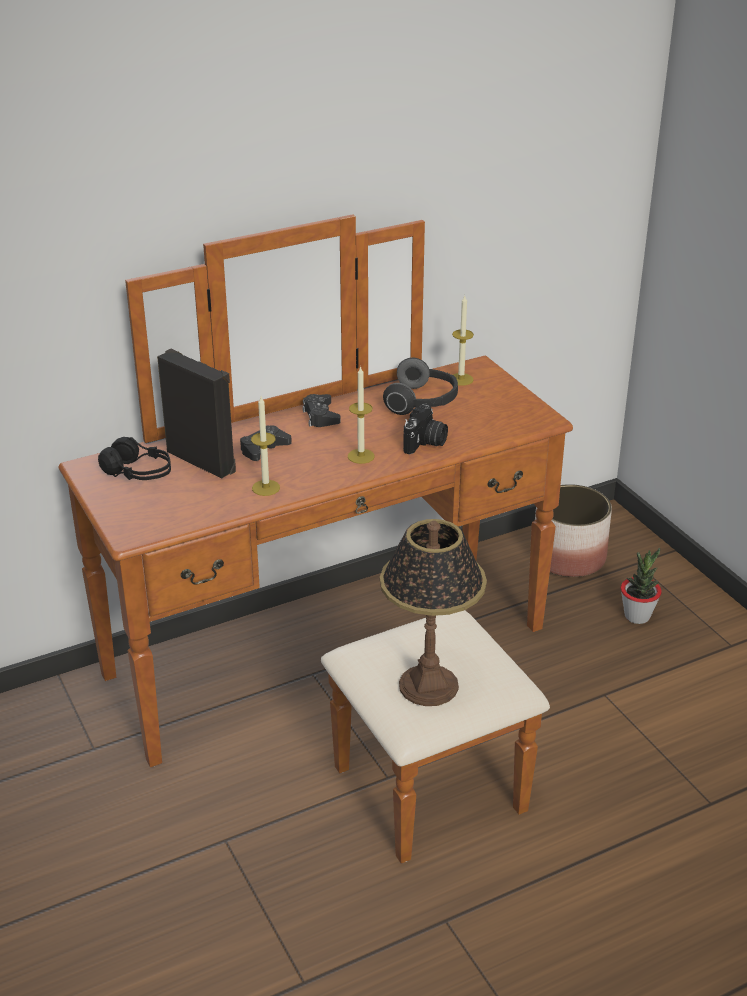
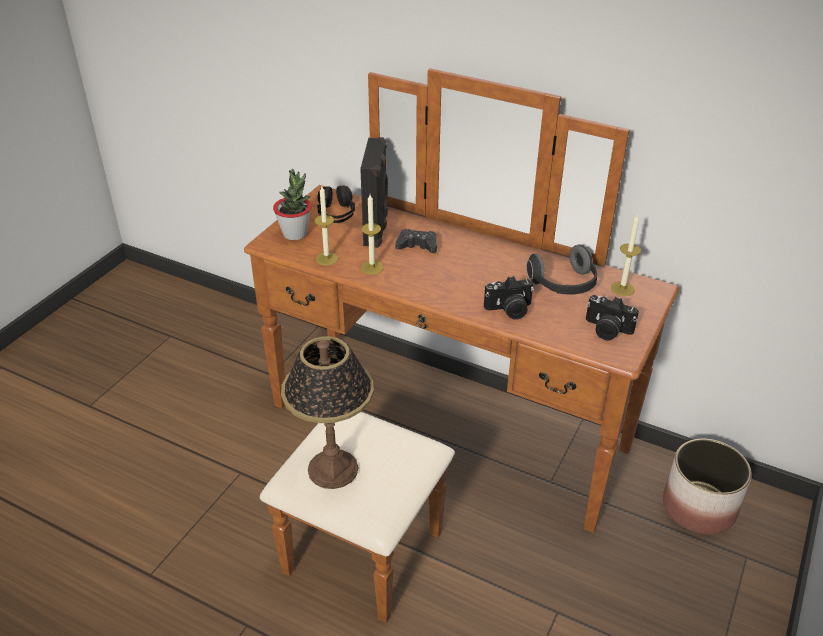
camera: 55 degrees right, 5 degrees up
(320, 416) = (486, 250): black game controller -> none
(361, 456) = (456, 289): candle -> candle (327, 259)
(506, 411) = (606, 330): none -> camera
(637, 616) = (677, 590): potted plant -> potted plant (295, 234)

